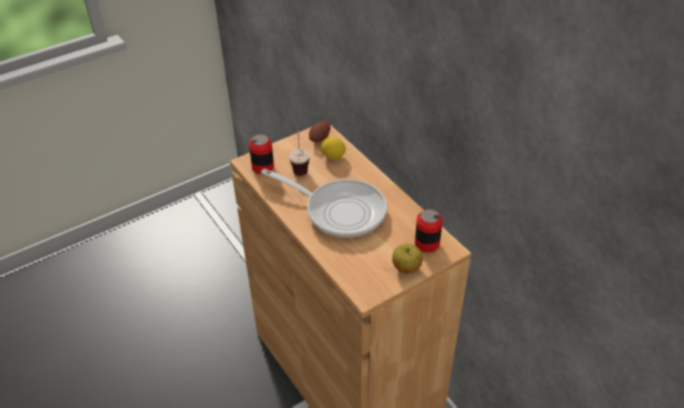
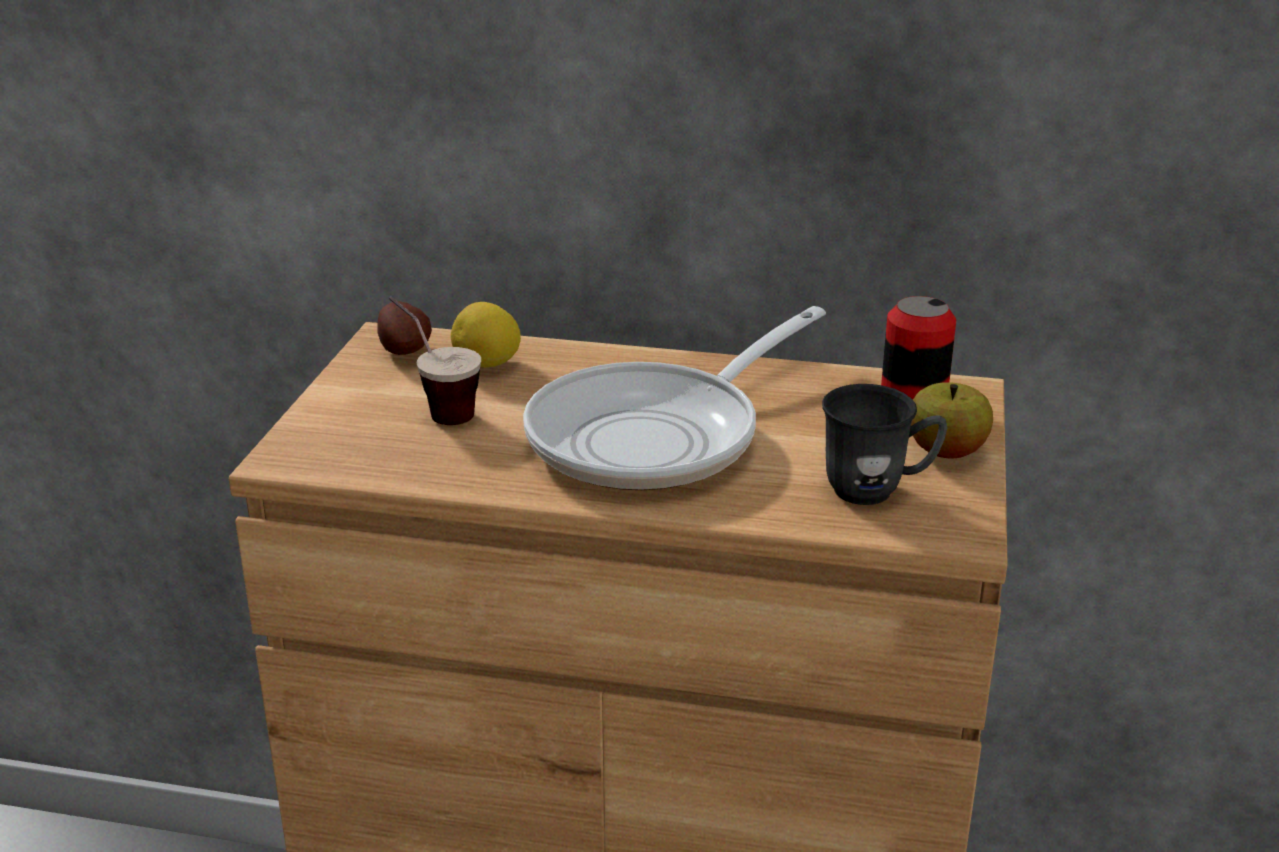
camera: 45 degrees left, 15 degrees down
(263, 167) = (344, 449): can -> none
(339, 211) = (658, 436): frying pan -> frying pan turned 150 degrees clockwise
(367, 267) = (878, 489): none -> grey mug

